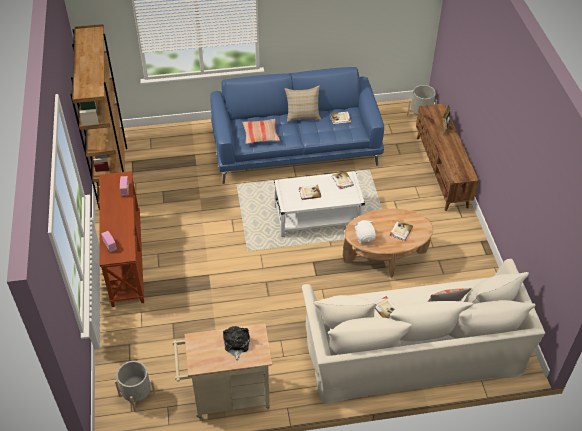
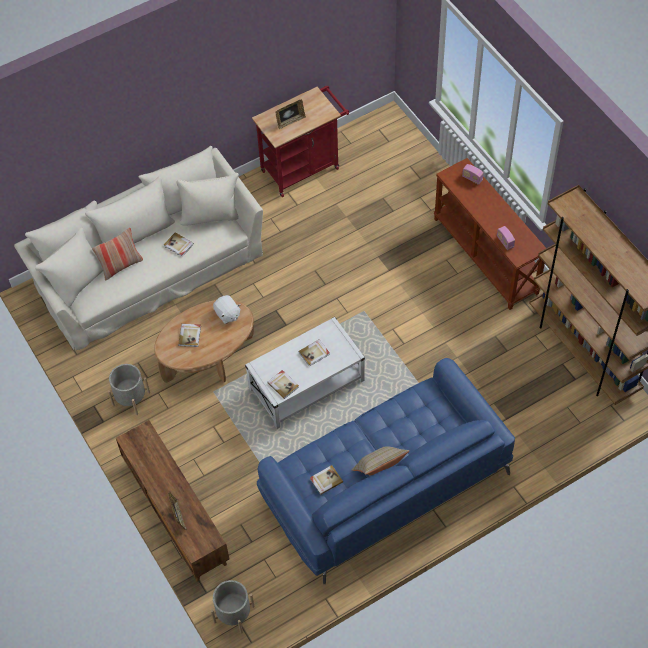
camera: 160 degrees right, 10 degrees up
(137, 395) = (382, 142): grey planter -> grey planter (131, 399)
(226, 397) = (304, 167): beige cart -> red cart
(236, 344) = (290, 121): plush toy -> picture frame
(261, 135) = (416, 413): pillow -> none

